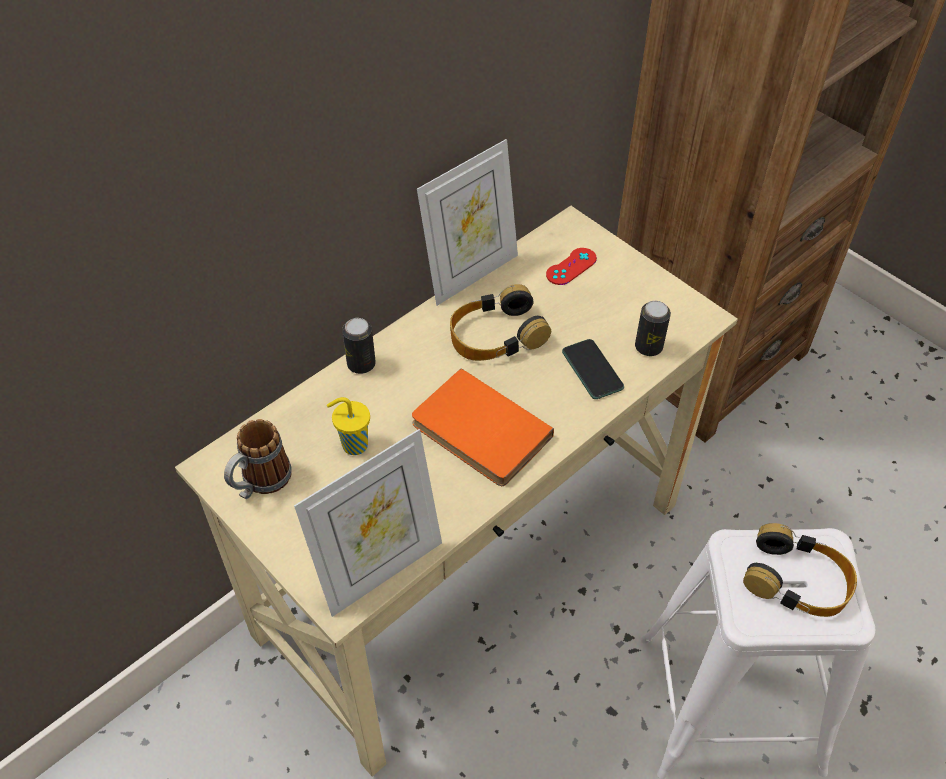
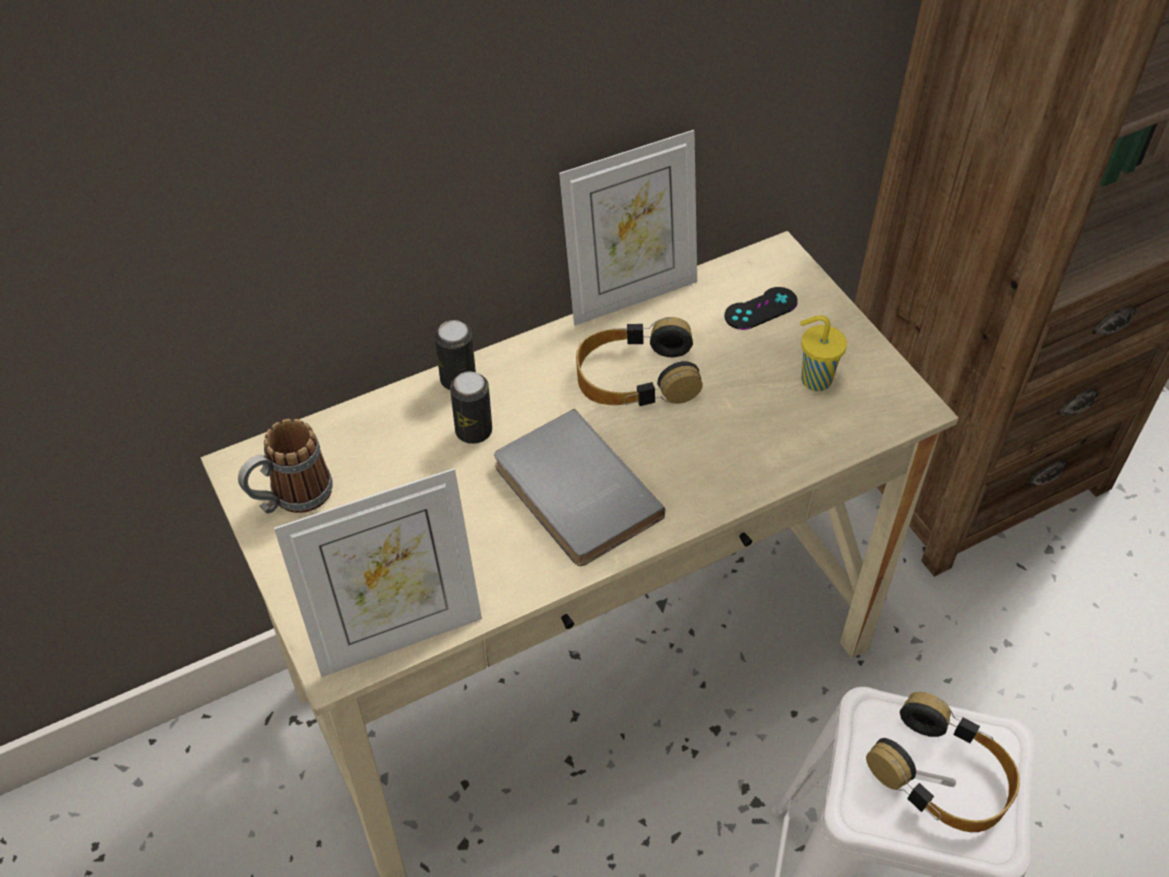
camera: 15 degrees right, 0 degrees up
(353, 445) = (415, 476): yellow cup -> yellow cup (814, 380)
(478, 433) = (572, 493): orange book -> grey book
(571, 266) = (761, 309): red game controller -> black game controller
(592, 370) = (743, 445): phone -> none
(648, 347) = (826, 430): can -> can (473, 431)

